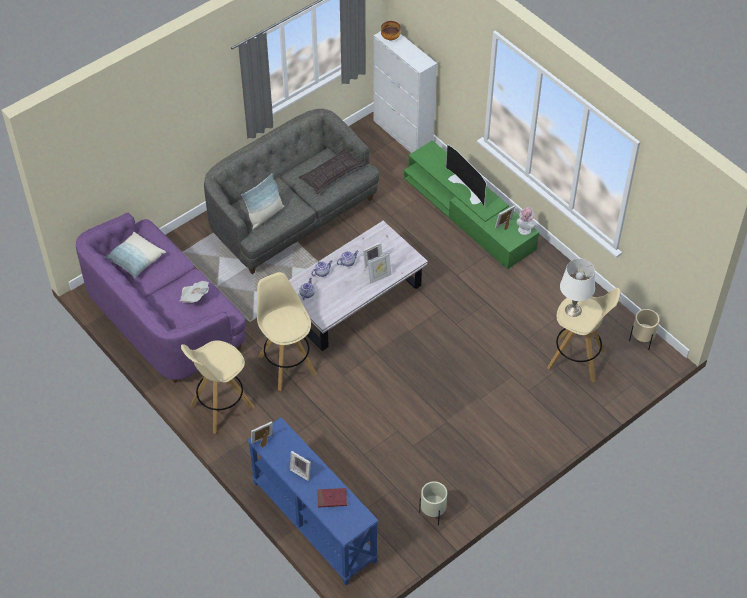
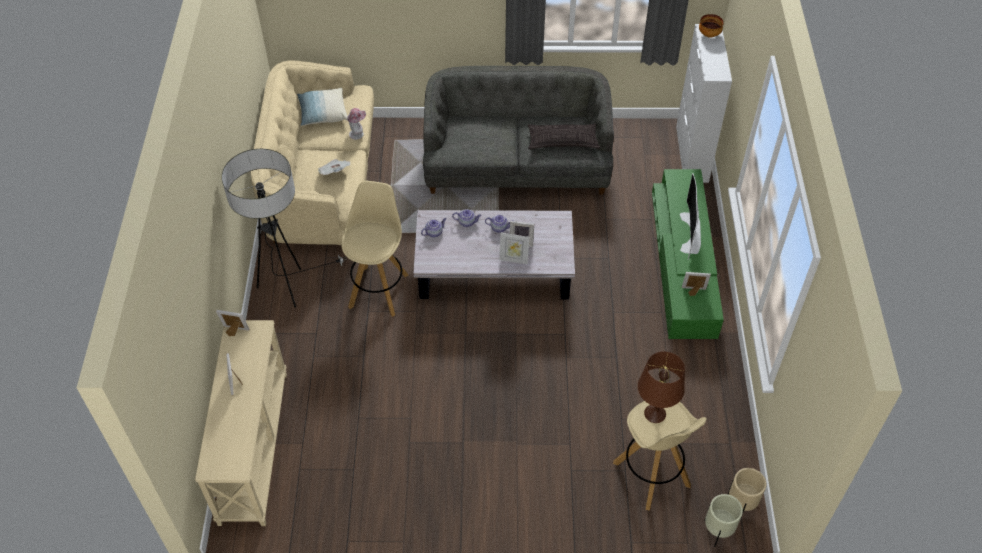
camera: 40 degrees right, 0 degrees up
(163, 318) = (322, 184): purple sofa -> beige sofa
(221, 407) = (287, 289): beige stool -> floor lamp
(265, 215) = (467, 141): pillow -> none
(313, 522) = (252, 446): blue console table -> beige console table
(332, 498) = (232, 427): red book -> none
(432, 514) = (359, 520): beige planter -> beige planter (717, 531)
(525, 228) = (711, 307): hat -> hat (358, 133)
(573, 310) = (655, 413): white table lamp -> brown table lamp

